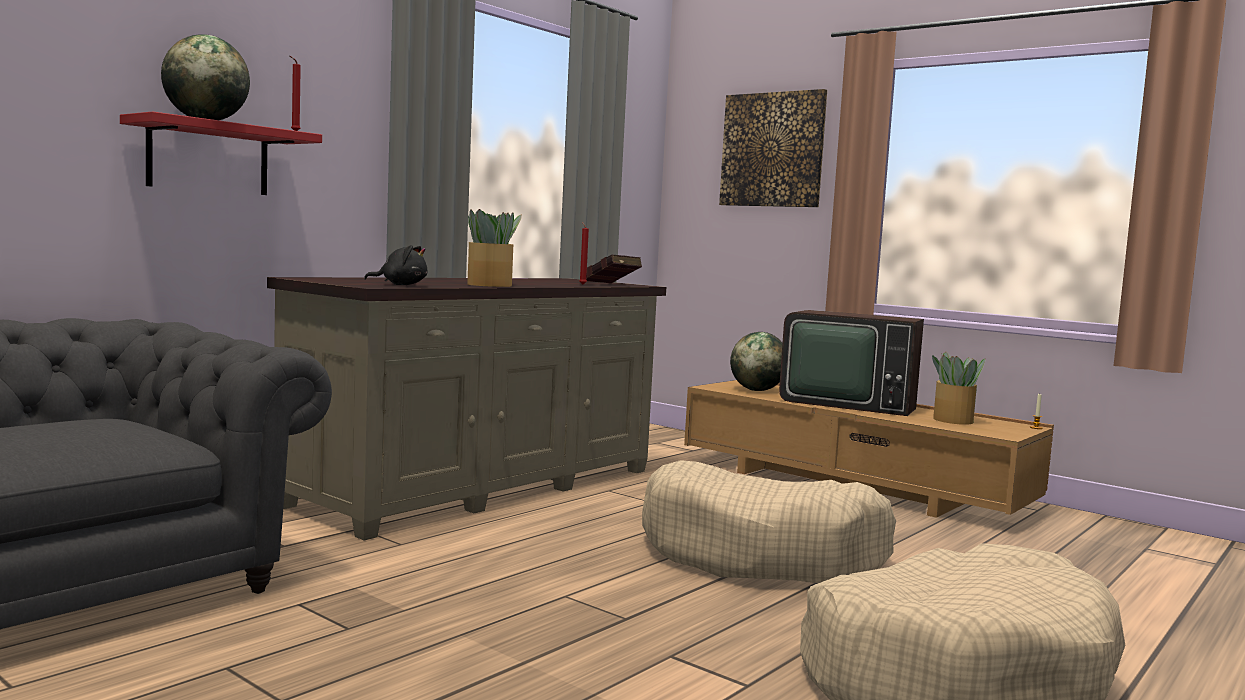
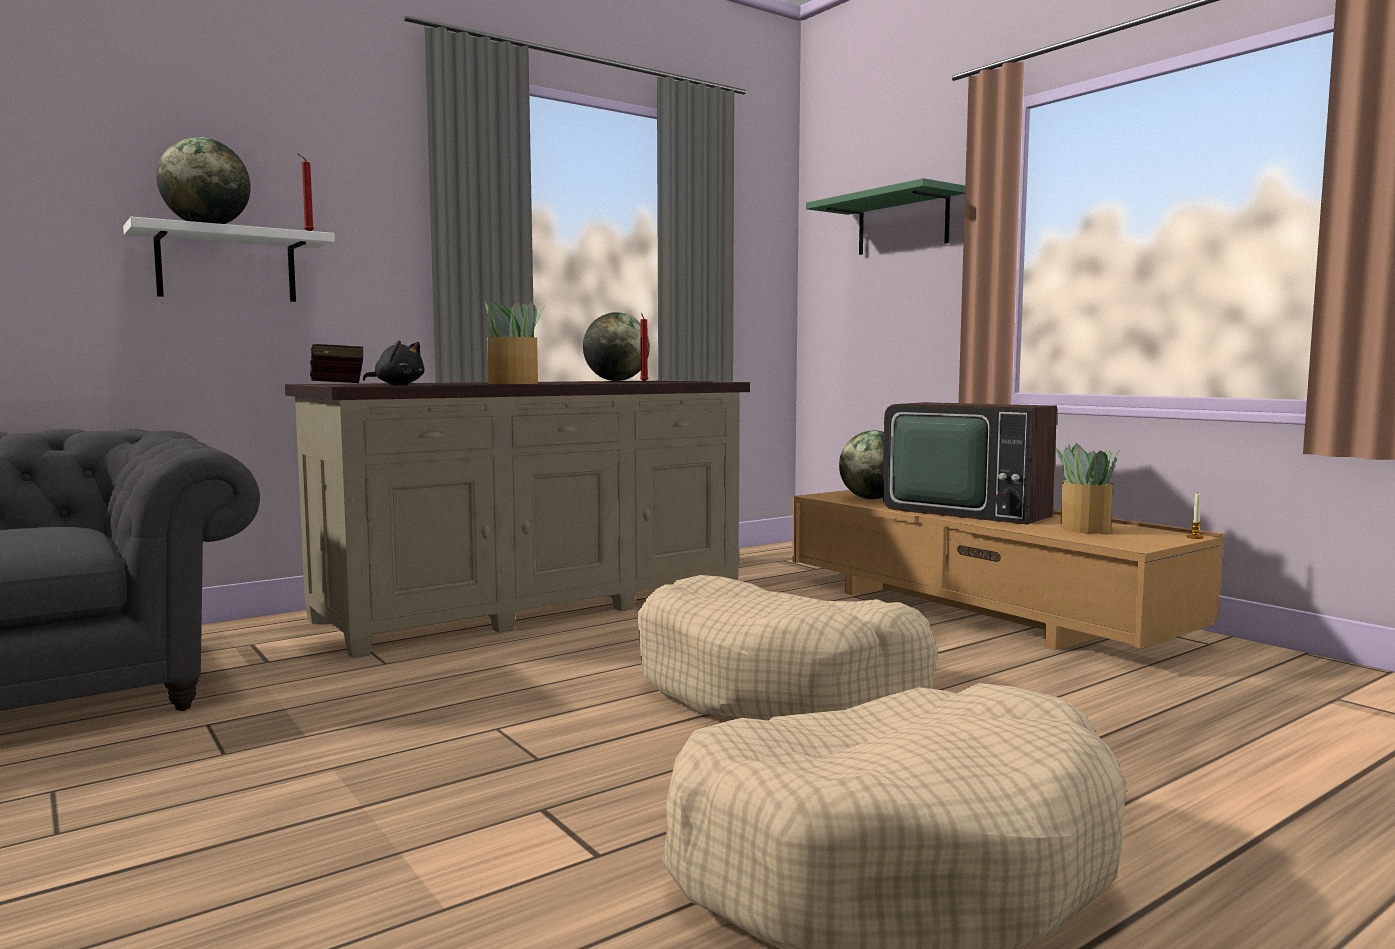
camera: 15 degrees right, 0 degrees up
(208, 158) = (227, 266): red shelf -> white shelf
(539, 279) = (616, 381): none -> globe
(611, 284) = (683, 381): red book -> red book (336, 383)
(772, 150) = (902, 223): picture -> green shelf

